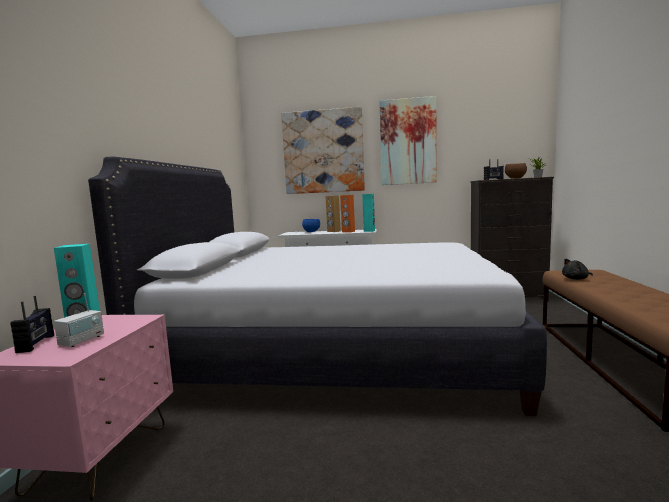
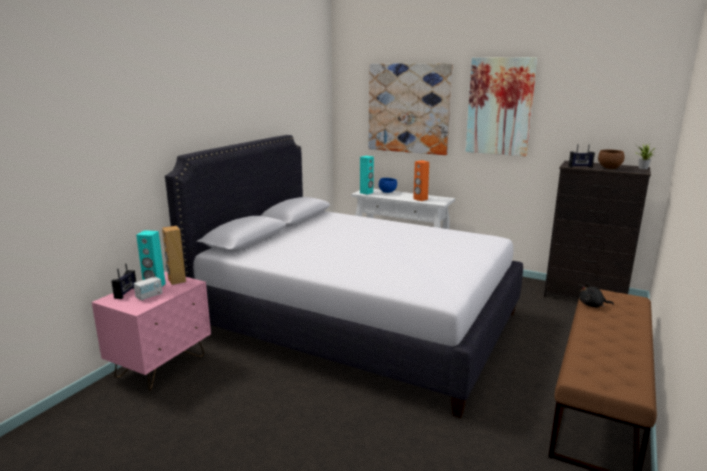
camera: 20 degrees right, 10 degrees up
(333, 231) = (408, 195): brown speaker -> brown speaker (176, 281)
(369, 231) = (441, 202): turquoise speaker -> turquoise speaker (366, 192)

